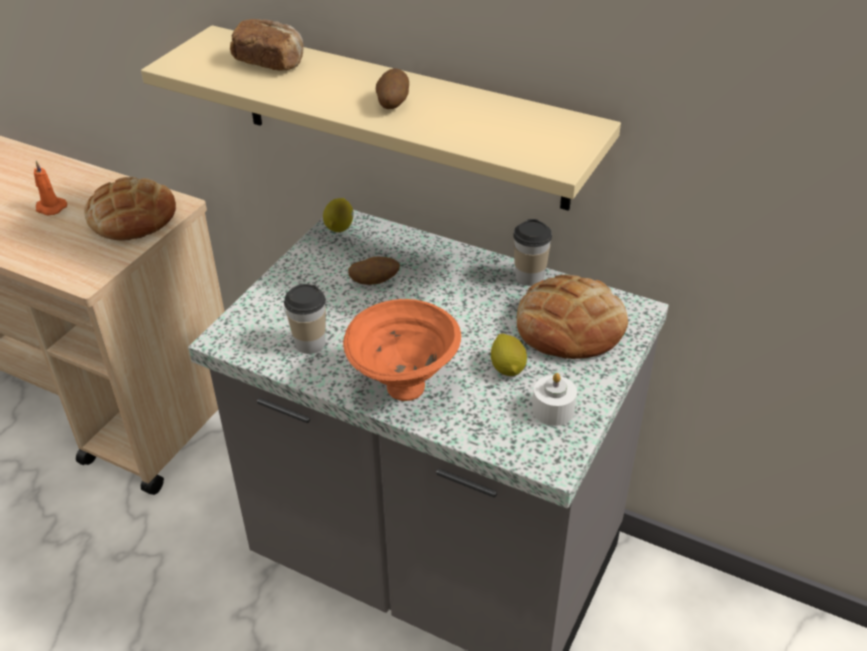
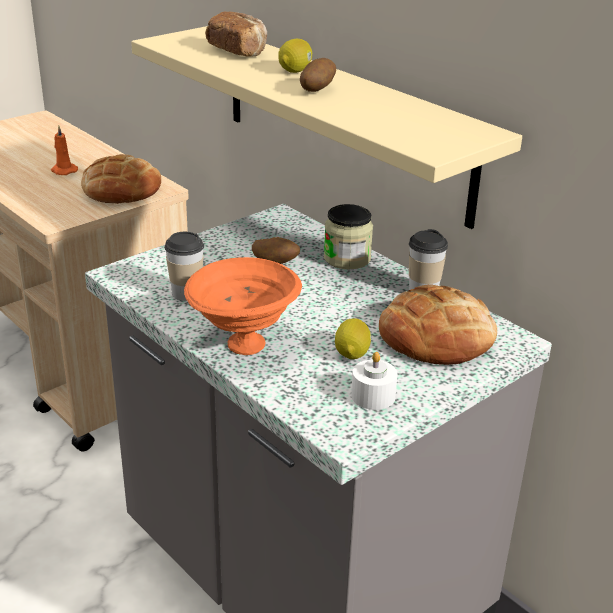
camera: 20 degrees right, 10 degrees down
(340, 227) = (274, 219): lemon -> lemon (296, 71)
(438, 257) = (347, 258): none -> jar

